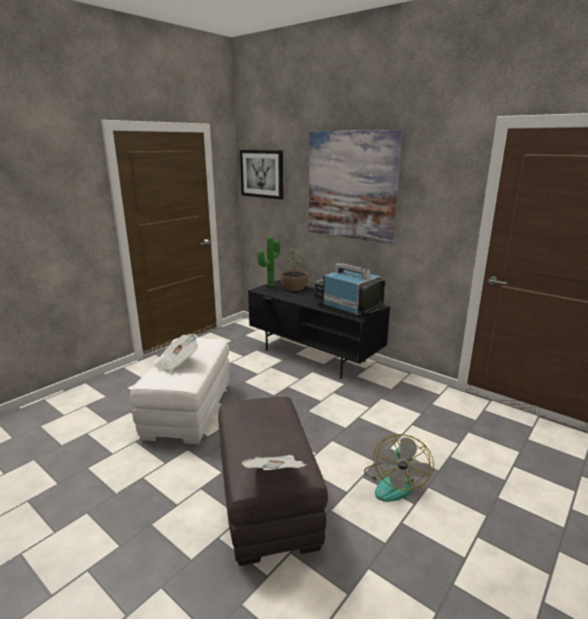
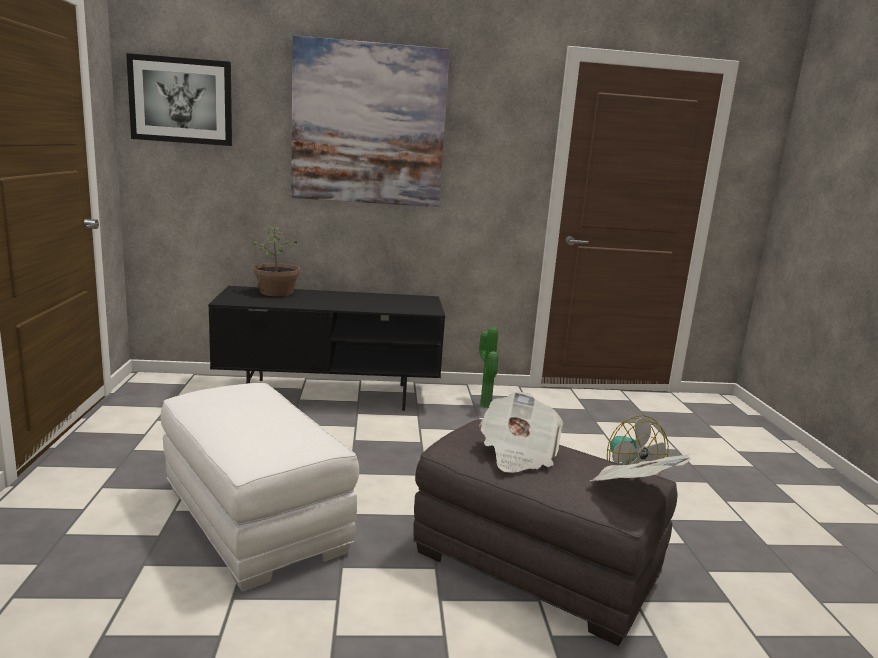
camera: 45 degrees left, 5 degrees down
(177, 363) = (254, 426): newspaper -> newspaper (518, 453)
(269, 285) = (229, 293): potted plant -> potted plant (483, 405)
(347, 307) = (394, 303): television -> none

